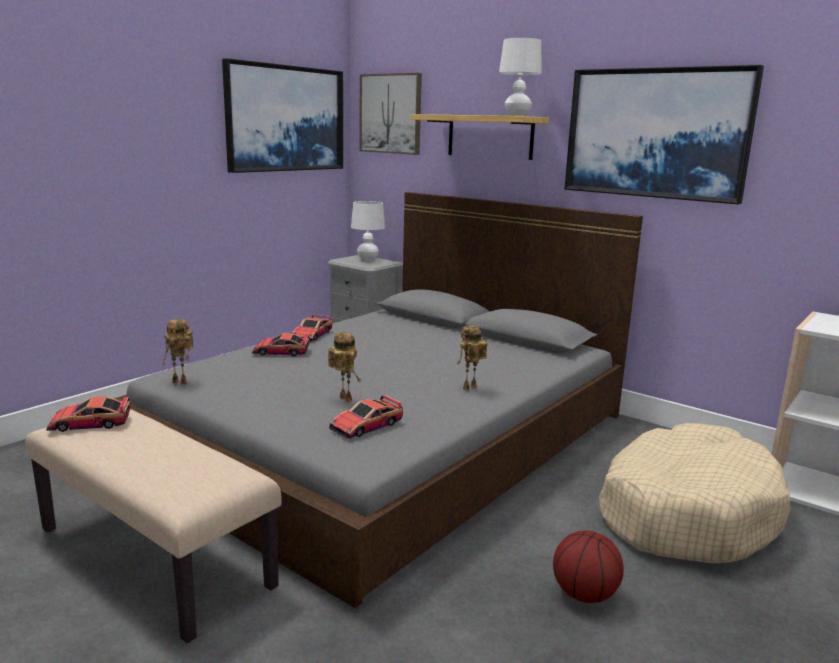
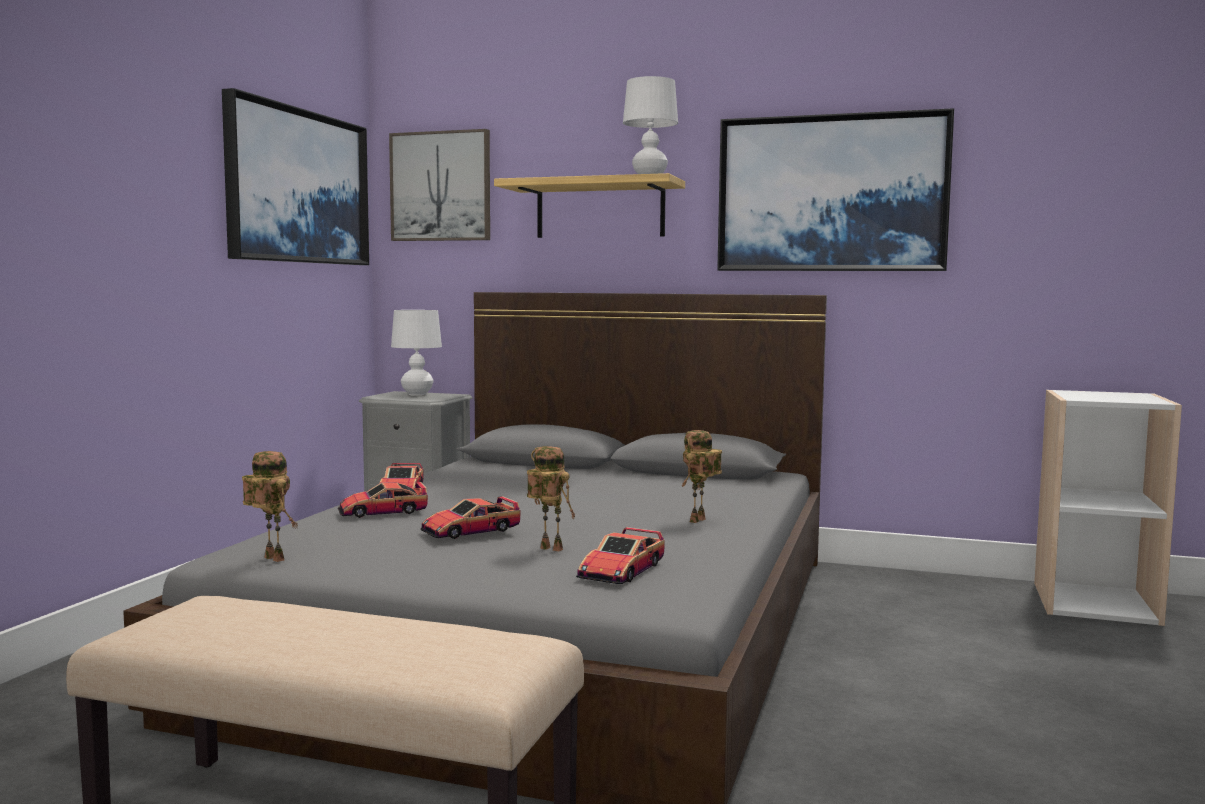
camera: 20 degrees left, 10 degrees down
(90, 423) = (190, 618): toy car -> toy car (470, 530)
(181, 382) = (270, 559): toy robot -> toy robot turned 135 degrees counterclockwise
(584, 595) = (974, 751): basketball -> none
(685, 513) = (991, 647): beige dog bed -> none

